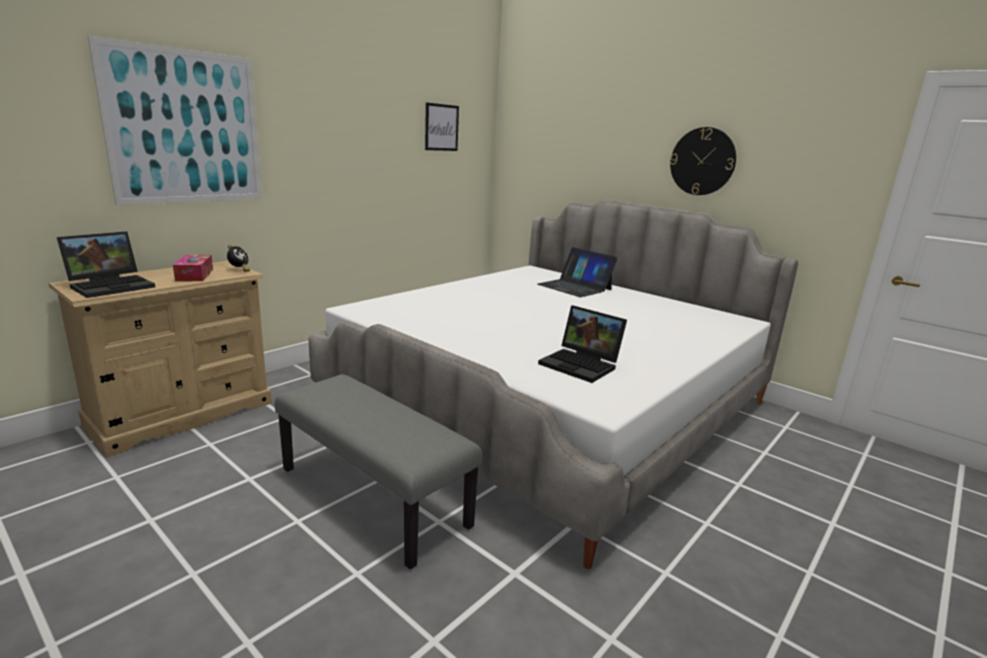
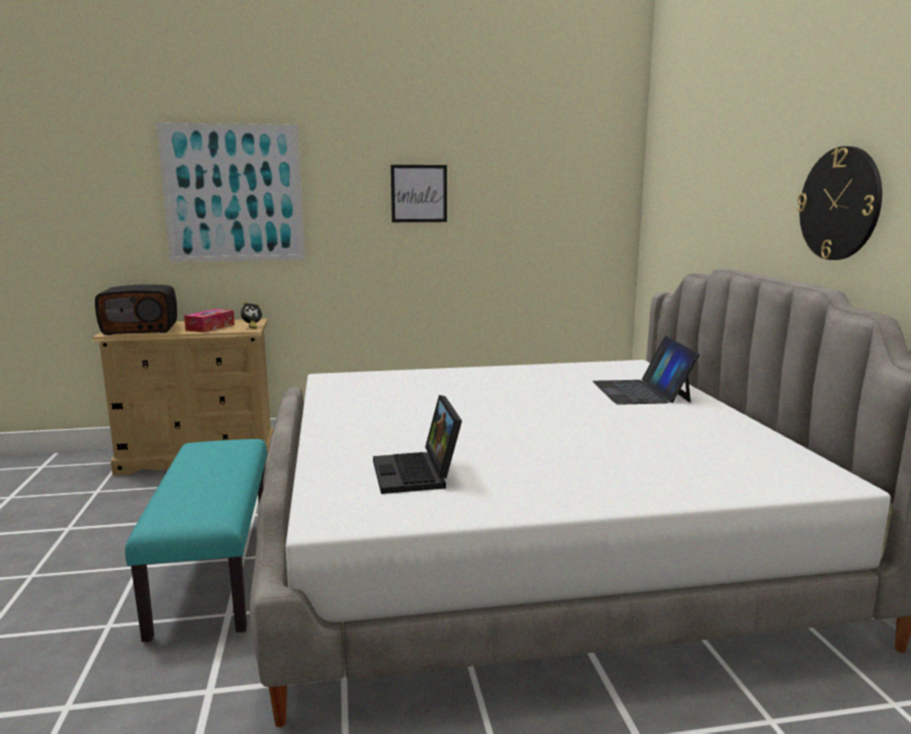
camera: 40 degrees right, 5 degrees down
(112, 286) = (141, 329): laptop -> radio
(374, 496) = (216, 570): grey bench -> turquoise bench
(441, 127) = (546, 178): picture -> picture (419, 193)

